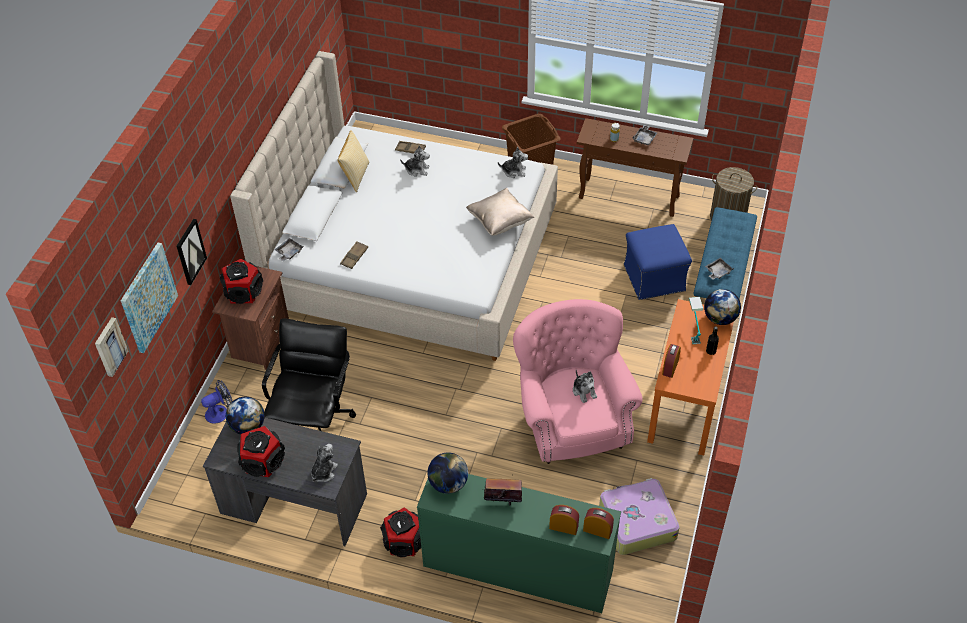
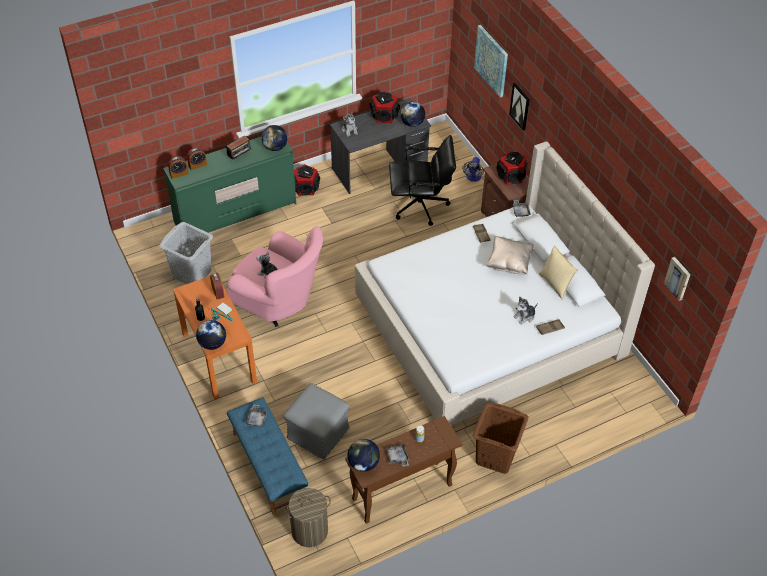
camera: 135 degrees right, 0 degrees up
(109, 346) = (467, 26): picture -> picture (678, 278)
(314, 420) = (420, 206): black office chair -> black office chair turned 60 degrees counterclockwise
(499, 222) = (424, 317): beige pillow -> beige pillow (509, 263)
(514, 171) = (461, 363): plush toy -> none
(636, 522) = (192, 273): suitcase -> grey laundry basket
(654, 278) = (317, 433): blue ottoman -> grey ottoman
(675, 150) = (363, 463): none -> globe

